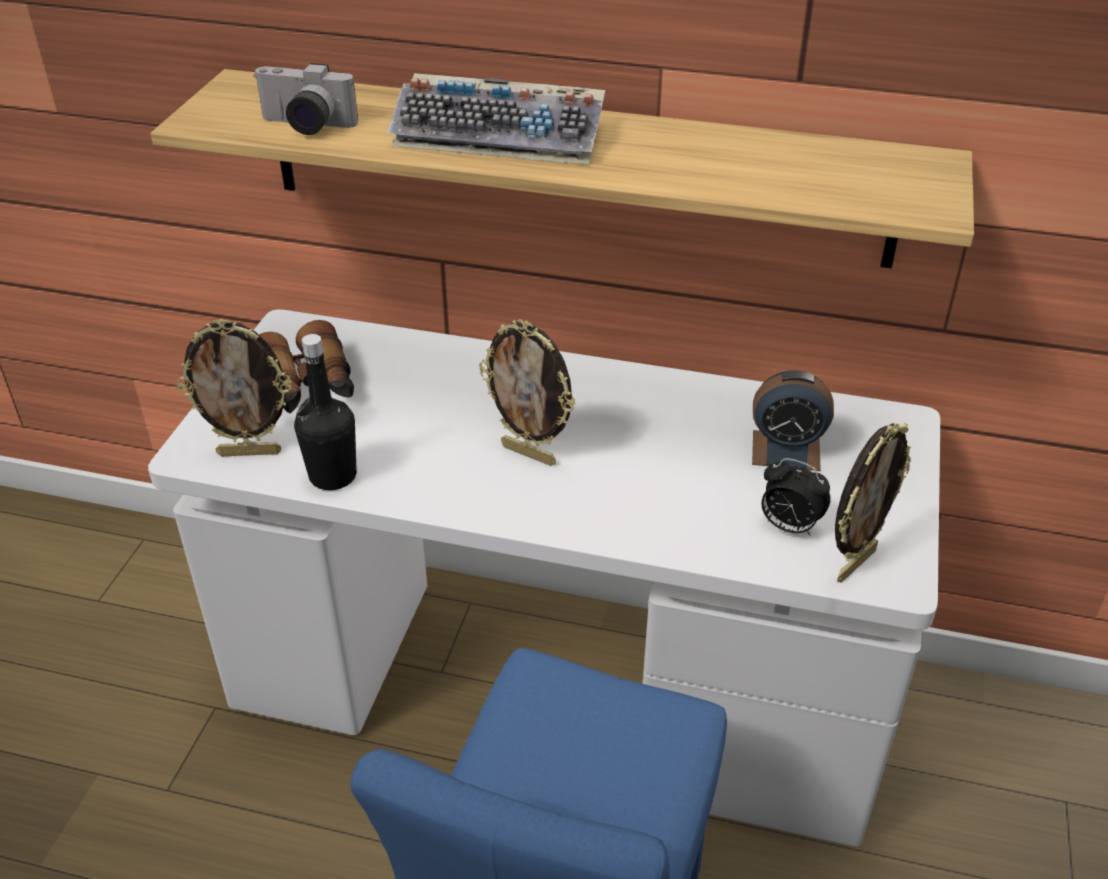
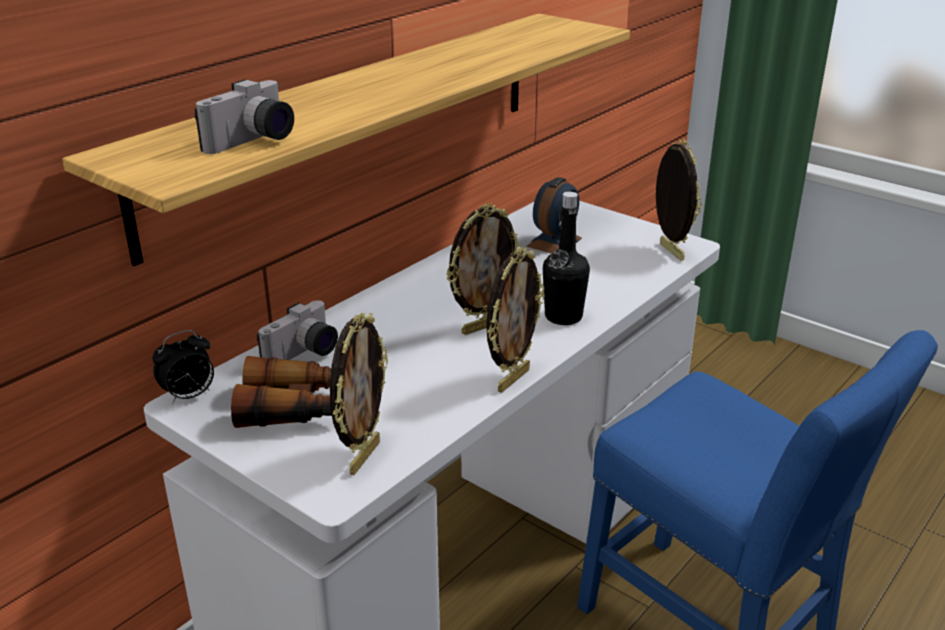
camera: 65 degrees left, 10 degrees down
(333, 476) = (435, 418): black bottle -> black bottle (563, 317)
(400, 359) = (304, 355): none -> camera
(432, 507) = (512, 379): none -> picture frame
(502, 135) = (369, 91): keyboard -> none
(788, 526) = (625, 261): alarm clock -> alarm clock (189, 396)

